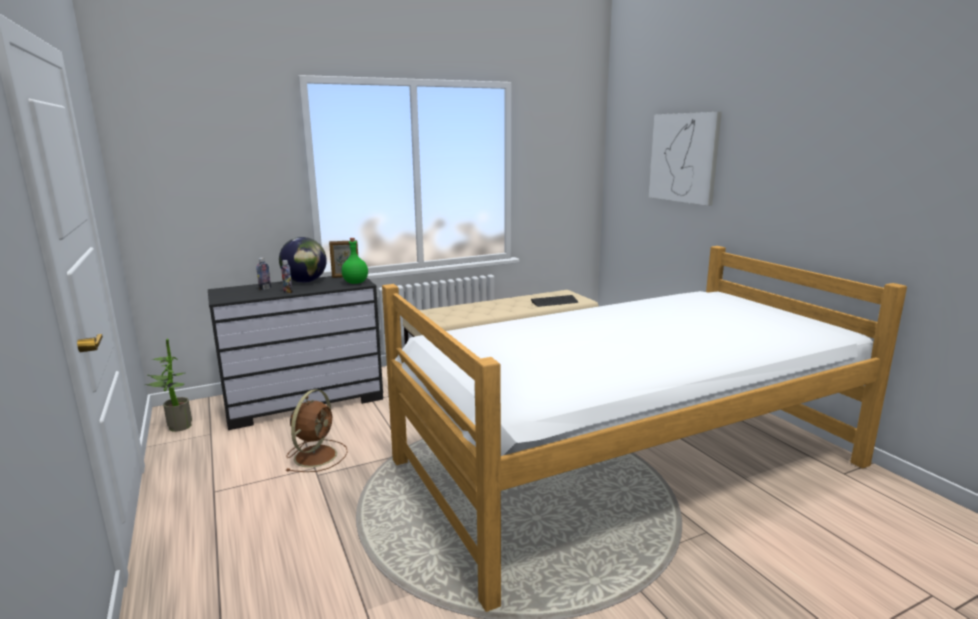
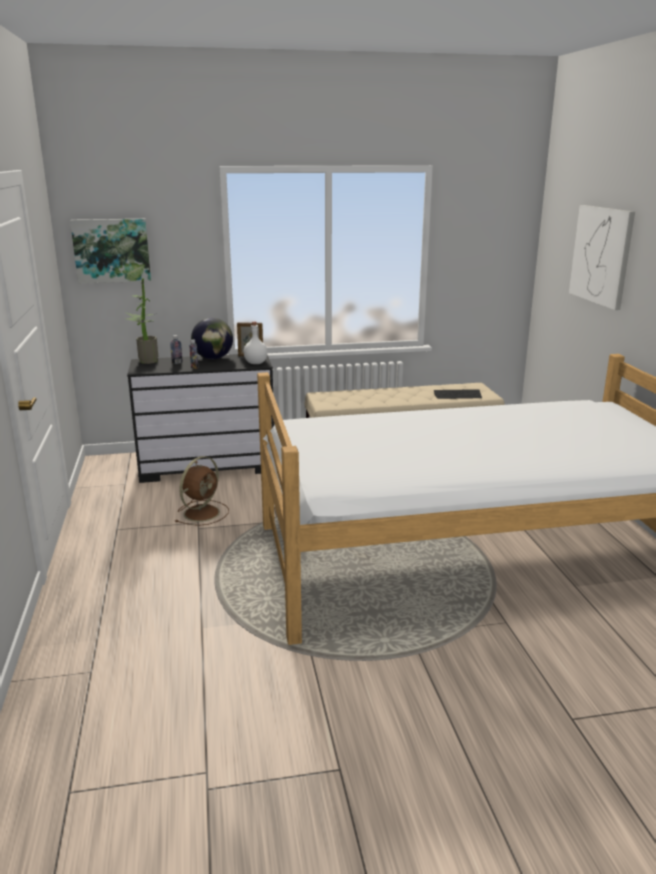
camera: 15 degrees right, 5 degrees up
(176, 167) = (111, 250): none -> picture
(176, 427) = (100, 475): potted plant -> potted plant (145, 361)
(355, 283) = (255, 363): green bottle -> white bottle

